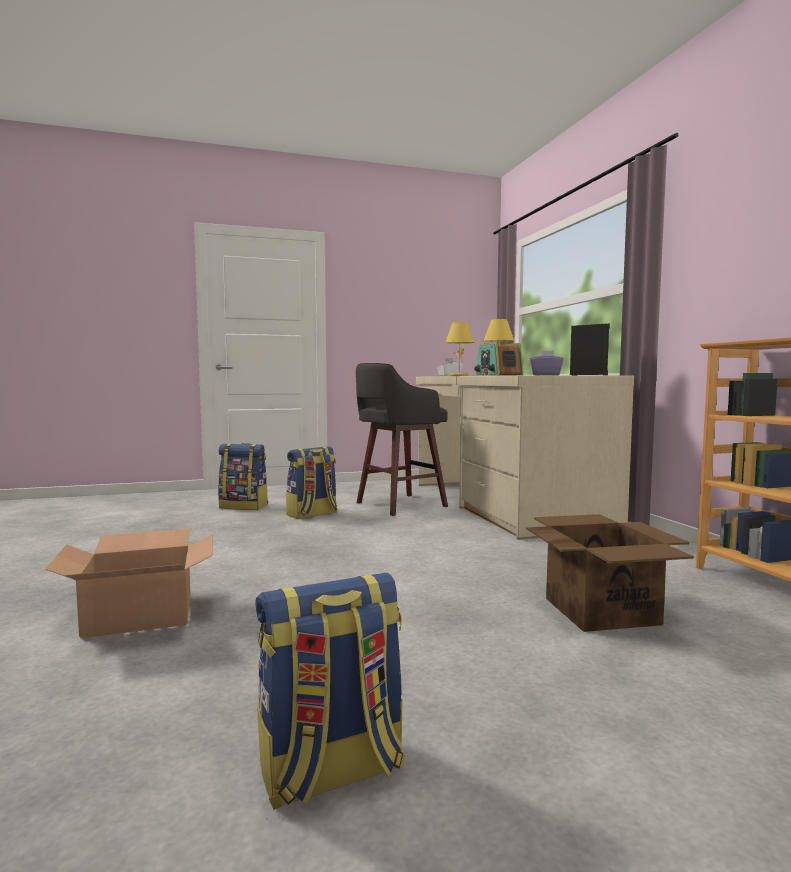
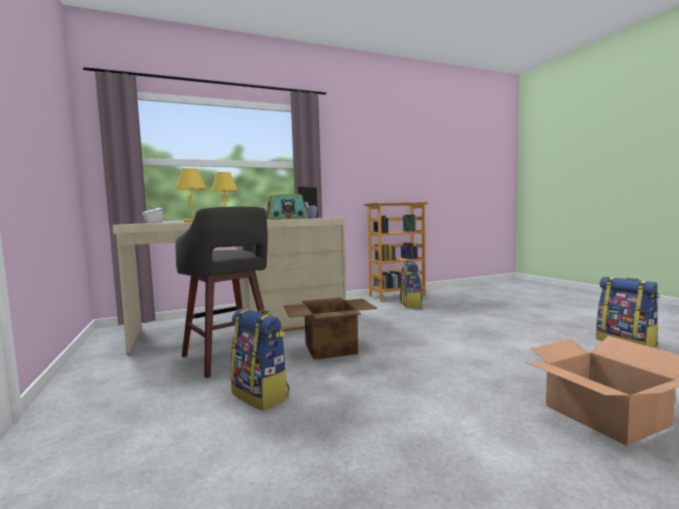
camera: 95 degrees left, 0 degrees up
(244, 506) = (183, 462): backpack -> backpack (410, 304)
(601, 610) = (448, 314): cardboard box -> cardboard box (329, 349)

